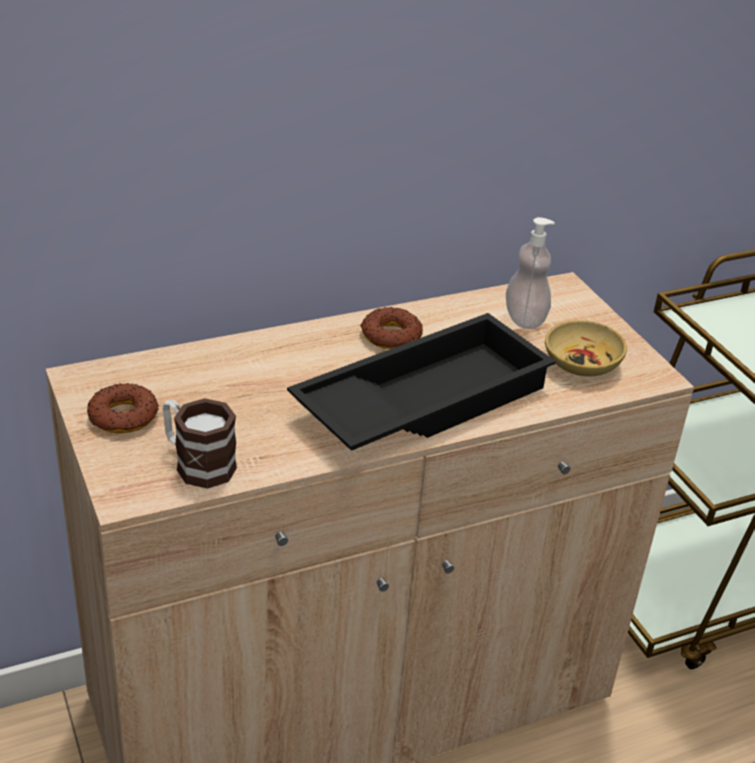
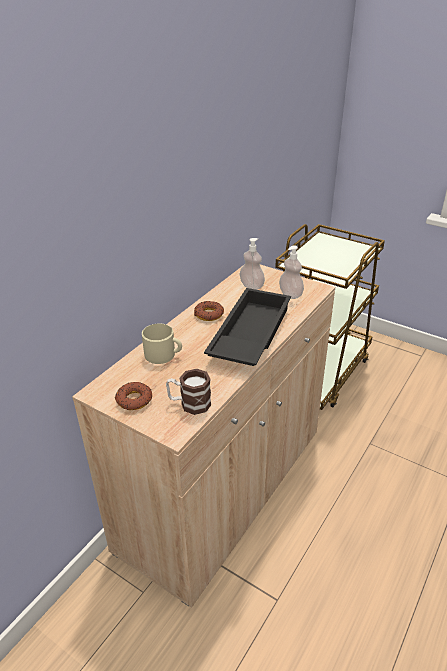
camera: 30 degrees left, 0 degrees up
(243, 368) = (163, 355): none -> beige mug
(583, 363) = (290, 294): beige bowl -> soap dispenser

